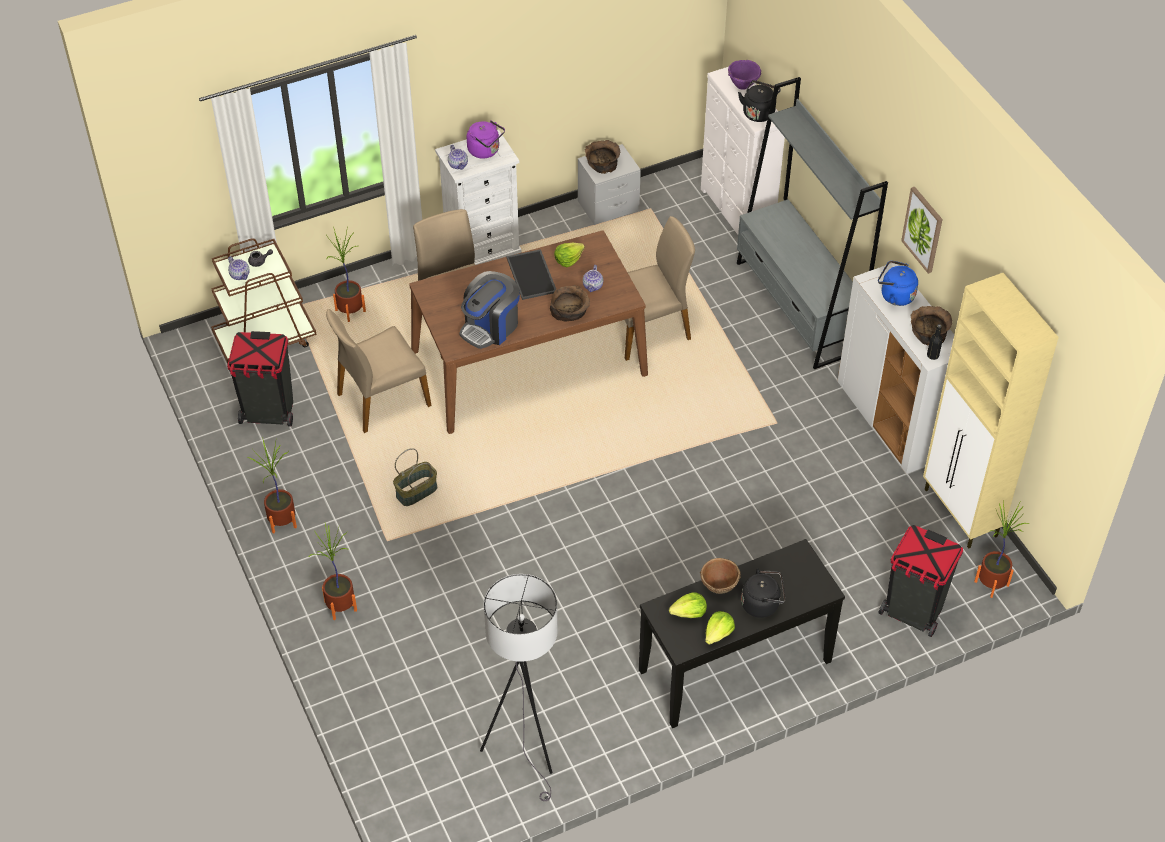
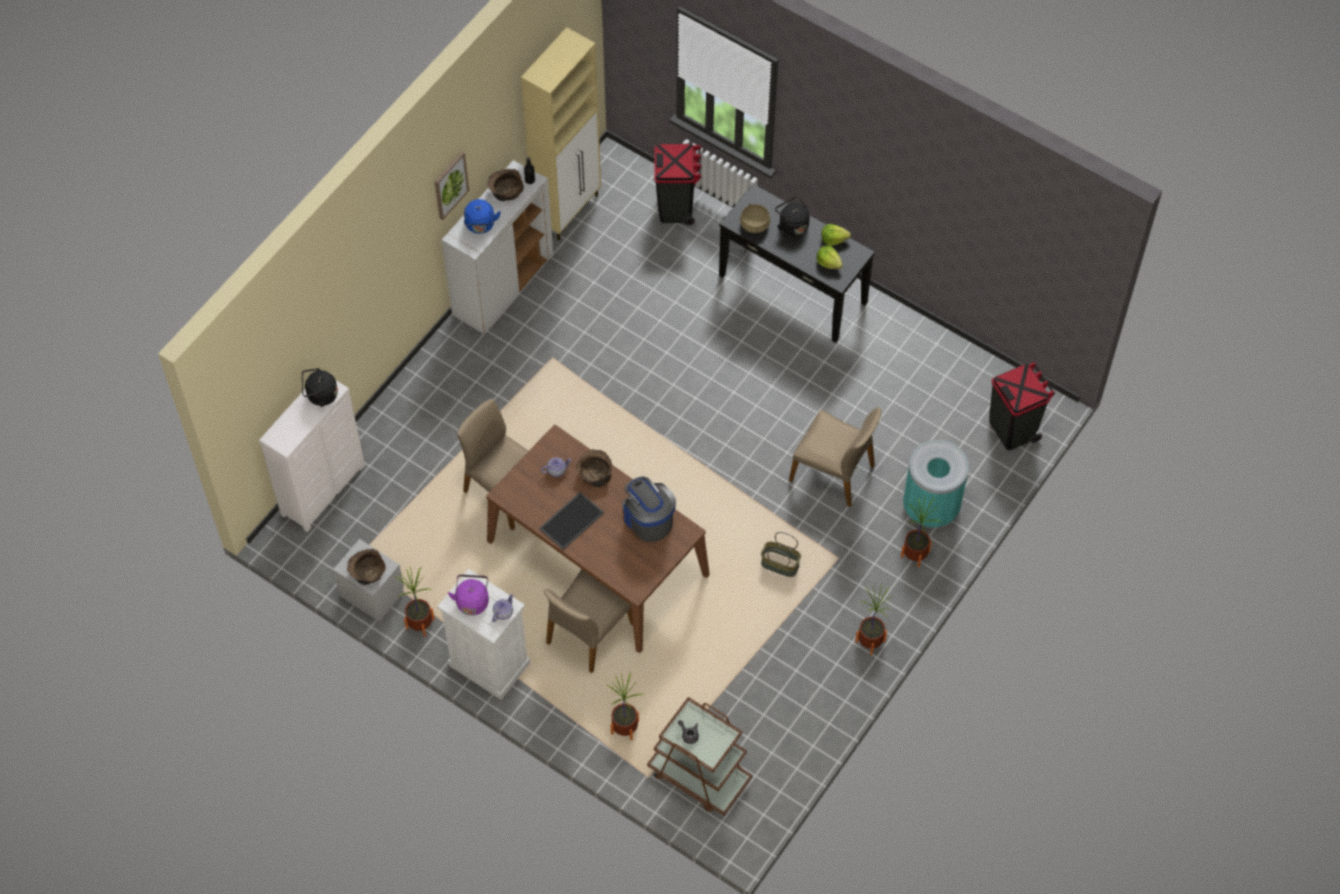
camera: 120 degrees left, 10 degrees up
(240, 275) = (713, 739): teapot -> none
(269, 412) = (773, 721): black trash can -> black trash can (1012, 429)
(381, 649) = (930, 507): none -> turquoise trash can
(382, 400) = (705, 643): beige chair -> beige chair (833, 472)
(490, 327) = (648, 519): coffee machine -> coffee machine turned 135 degrees counterclockwise
(527, 747) = (941, 377): grey floor lamp -> none
(568, 259) = (537, 503): lettuce -> none
(719, 586) = (795, 255): brown bowl -> none
(743, 84) = (287, 423): purple bowl -> none
(785, 569) = (754, 224): none -> beige cooking pot
(797, 307) = (415, 397): grey bookcase -> none
(991, 583) = (621, 172): potted plant -> potted plant (420, 623)

